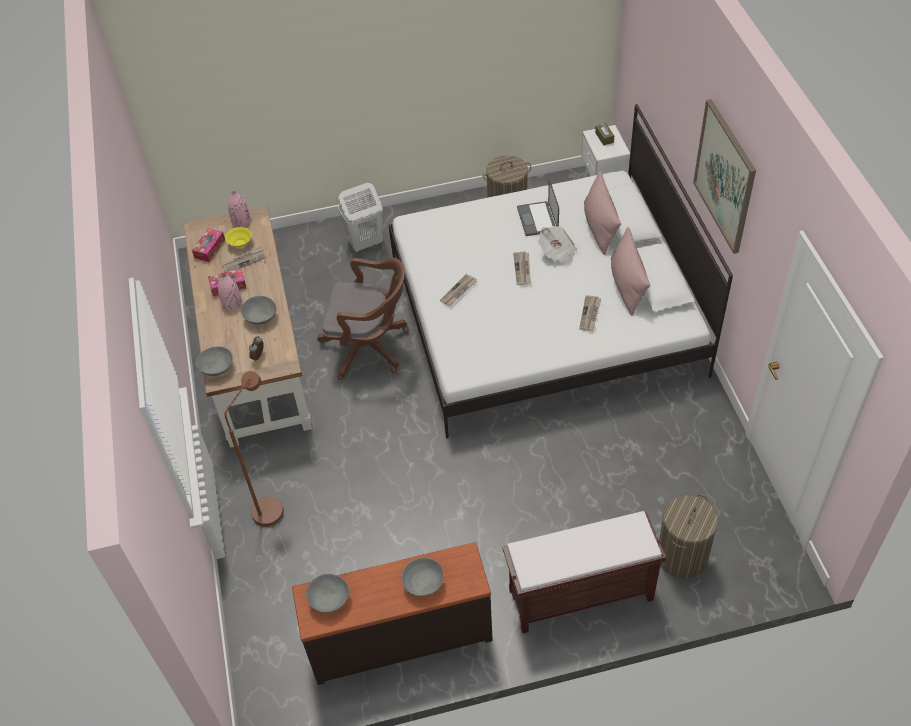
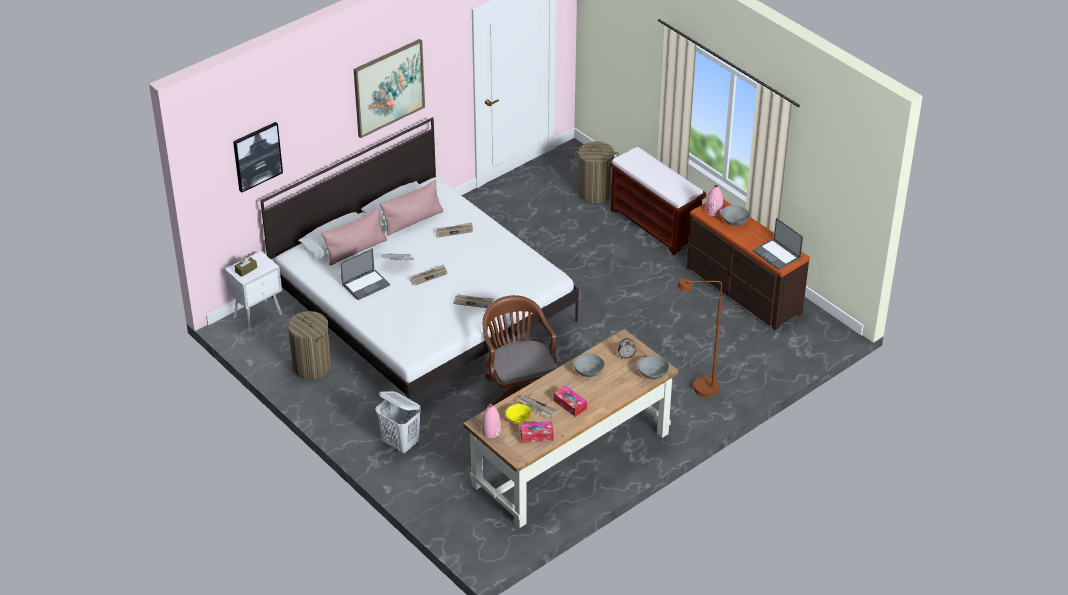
camera: 120 degrees left, 10 degrees down
(231, 302) = (585, 395): pink vase -> pink vase (714, 211)
(329, 599) = (777, 255): grey bowl -> laptop
(650, 60) = (257, 156): none -> picture

